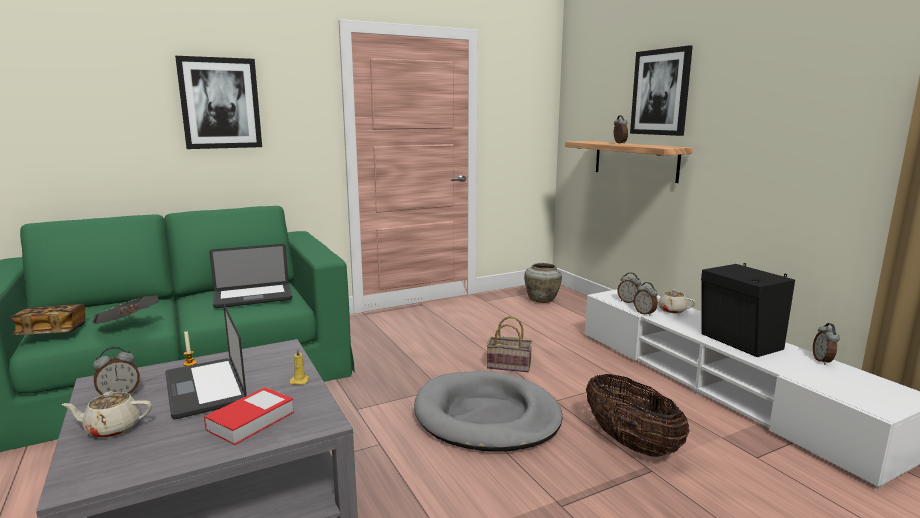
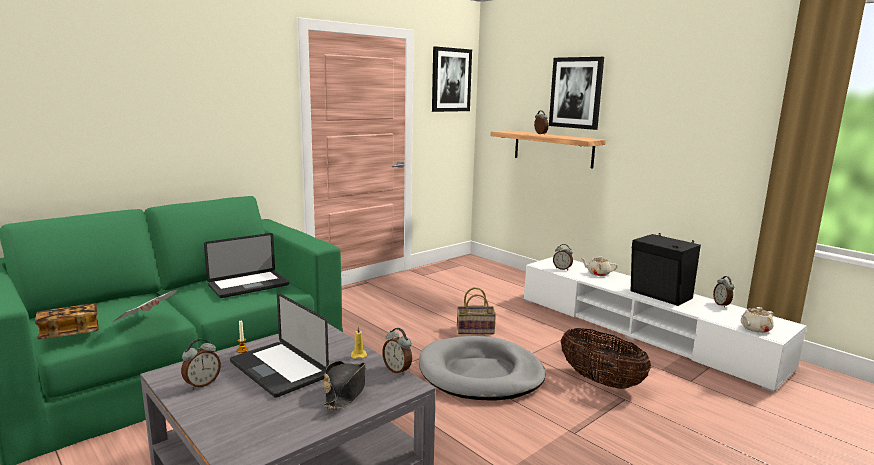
camera: 15 degrees left, 0 degrees up
(112, 428) = (225, 411): beige teapot -> beige teapot (755, 329)
(220, 103) = (189, 96): picture -> picture (451, 80)
(251, 421) = (345, 391): book -> black hat
(542, 300) = (472, 271): beige vase -> none
(645, 313) = (580, 277): alarm clock -> alarm clock (397, 370)

